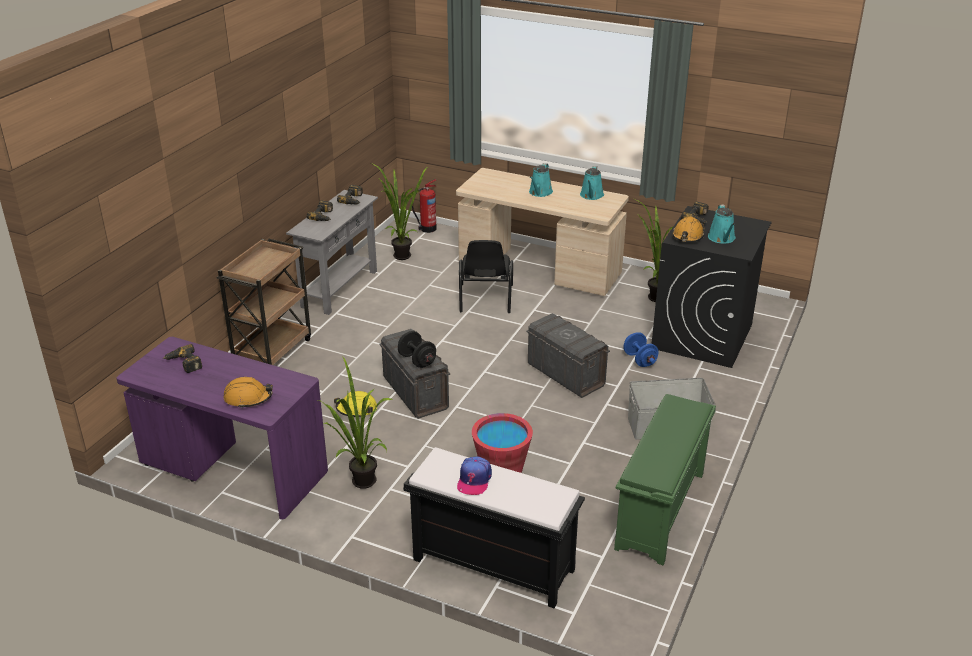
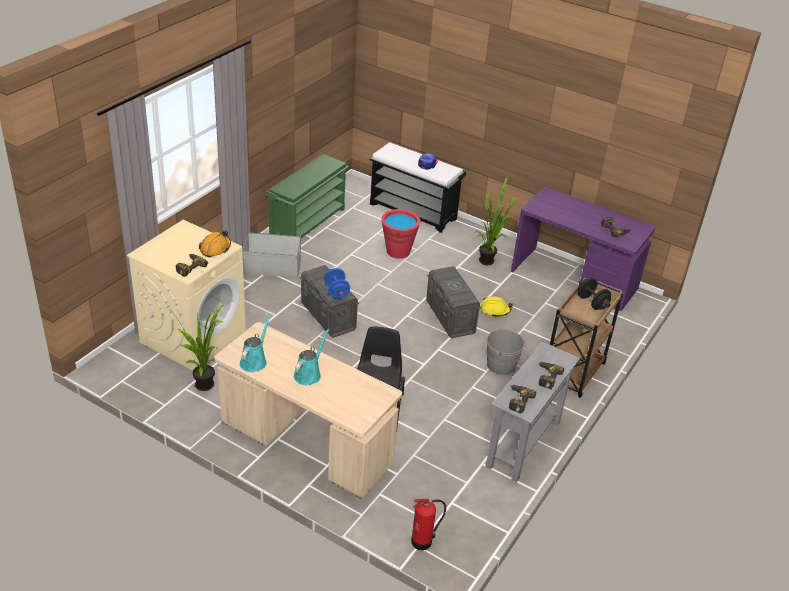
camera: 175 degrees left, 5 degrees up
(248, 398) = (563, 202): orange hard hat -> none
(354, 349) = (501, 365): none -> grey bucket
(400, 254) = (459, 493): potted plant -> none
(417, 360) = (452, 277): black dumbbell -> black dumbbell (592, 303)
(639, 360) = (261, 321): blue dumbbell -> blue dumbbell (336, 291)
(702, 337) = (193, 336): black washing machine -> beige washing machine
(722, 238) = (187, 242): turquoise watering can -> none

